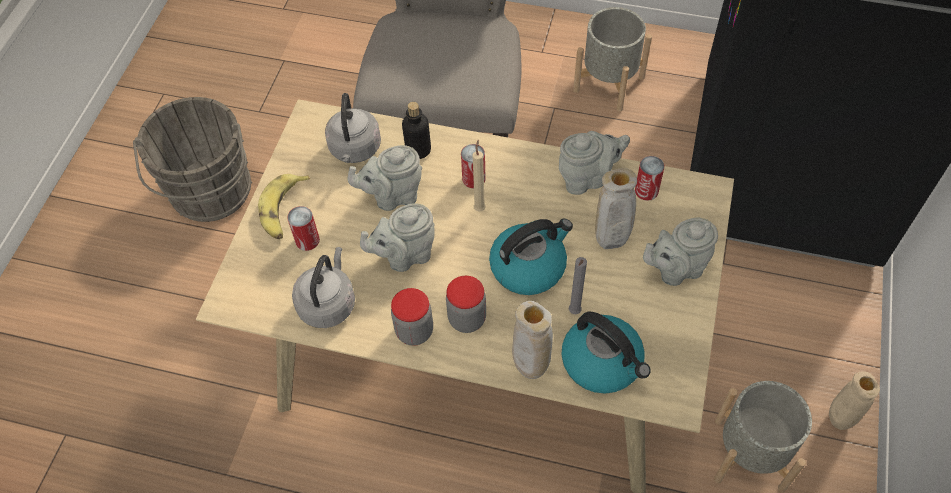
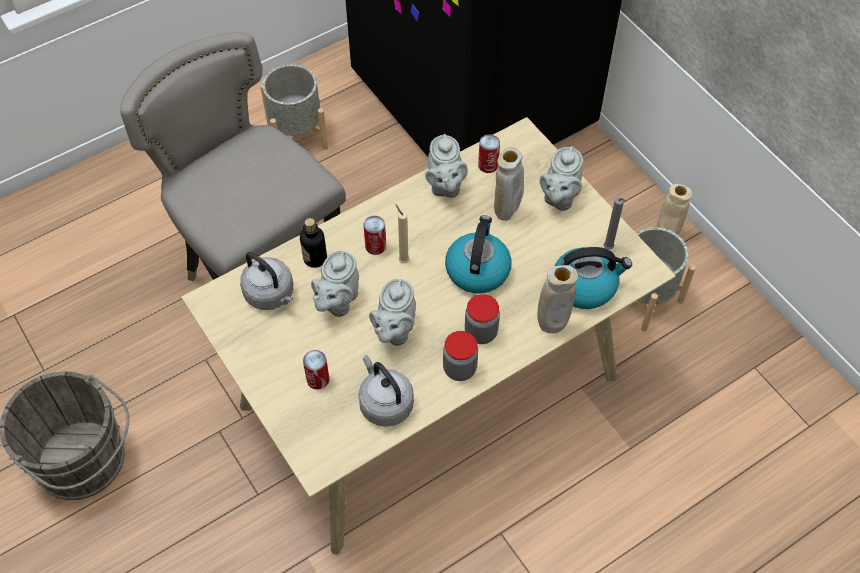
camera: 50 degrees left, 0 degrees up
(283, 210) = (275, 376): banana -> none
(573, 313) = (536, 273): grey candle -> grey candle (609, 249)
(587, 178) = (445, 186): grey teapot -> grey teapot turned 150 degrees clockwise

